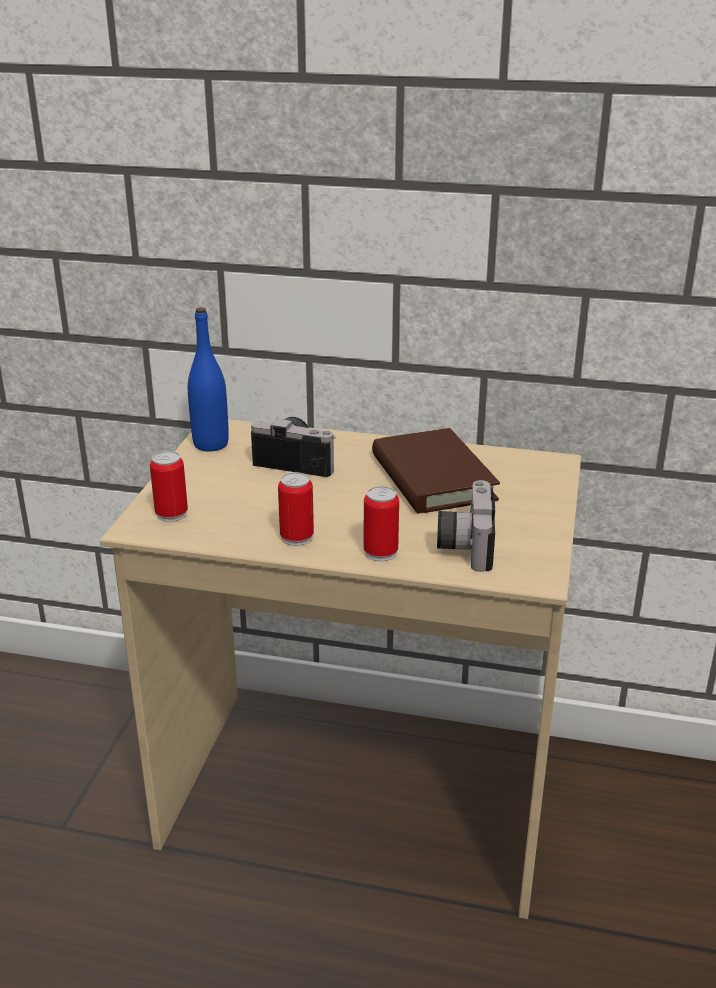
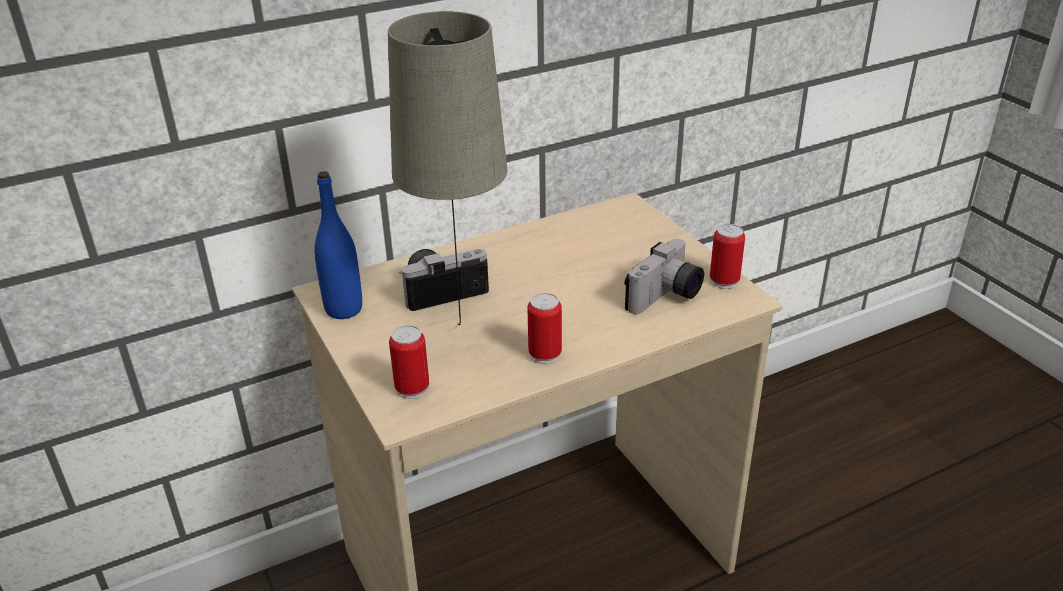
camera: 40 degrees left, 5 degrees up
(255, 499) = (462, 339): none -> beige table lamp
(380, 552) = (622, 333): can -> can (724, 280)
(432, 478) = (566, 256): brown book -> none
(464, 544) = (666, 297): camera -> camera turned 105 degrees counterclockwise

